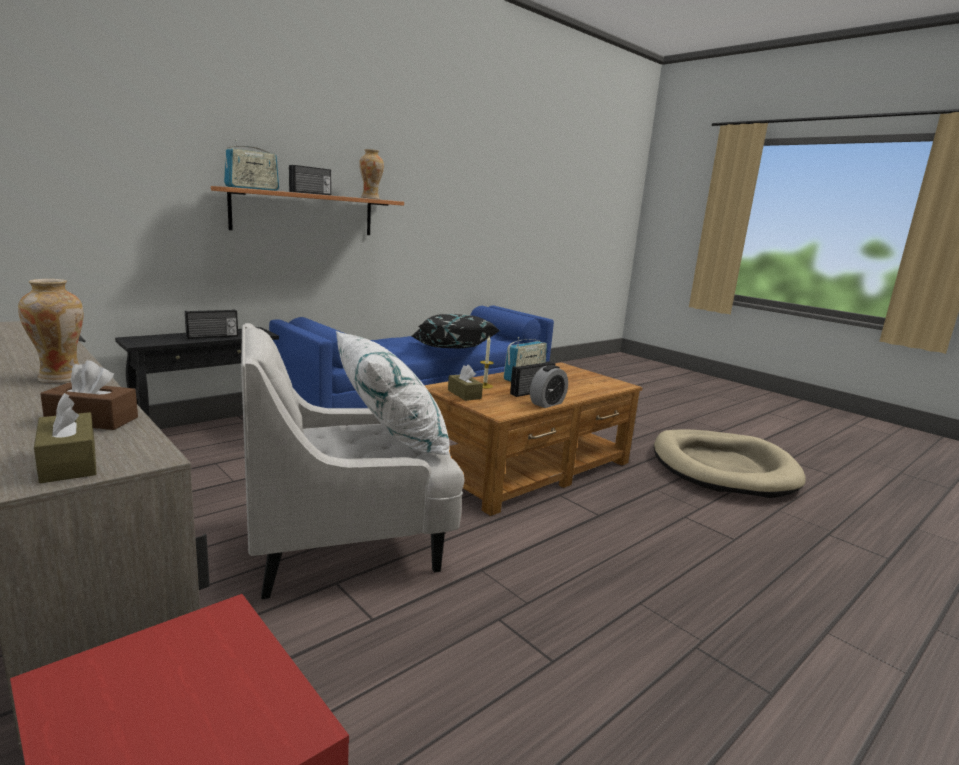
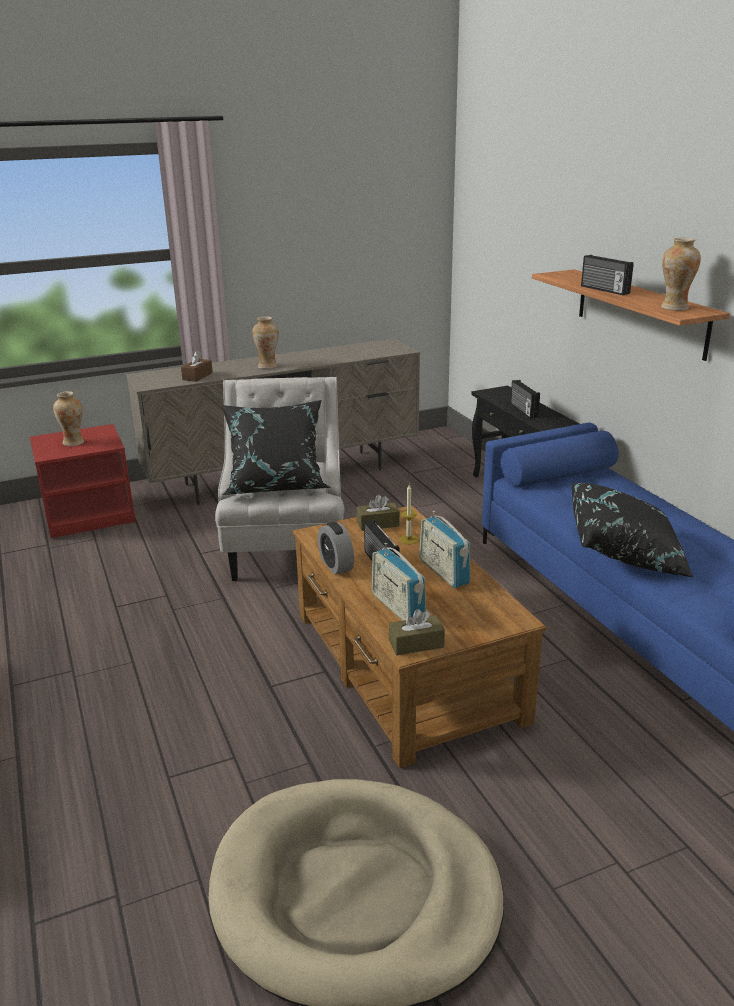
camera: 110 degrees right, 10 degrees up
(69, 462) = (151, 378): brown tissue box -> brown tissue box (416, 644)
(184, 706) = (73, 442): none -> vase
(252, 188) = (568, 277): radio -> radio (397, 607)
(389, 439) = (276, 485): white pillow -> black pillow

